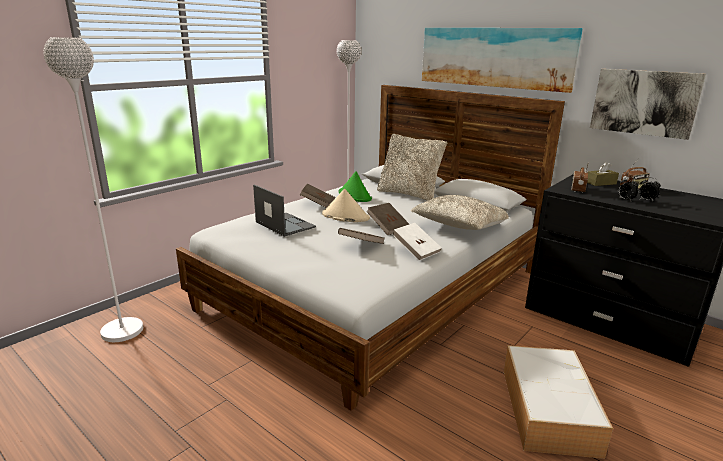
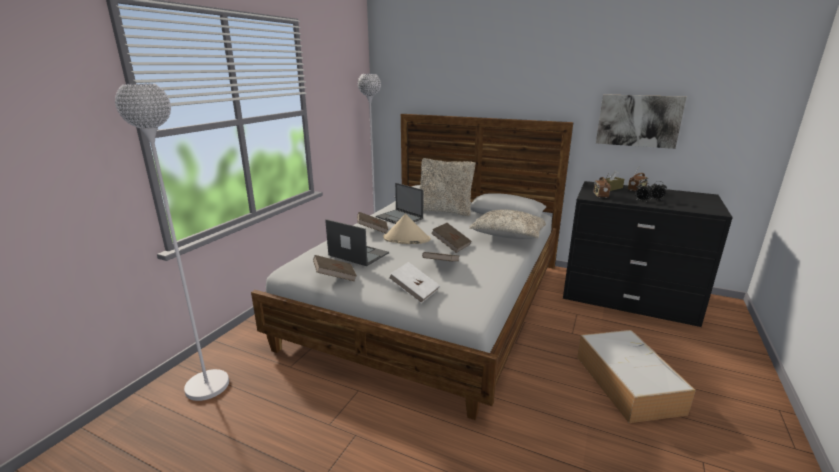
camera: 15 degrees left, 0 degrees up
(248, 243) = (335, 277): none -> brown book
(355, 195) = (400, 218): green hat -> laptop
(416, 251) = (490, 264): white book -> white book (414, 291)
(494, 57) = (508, 86): picture -> none

